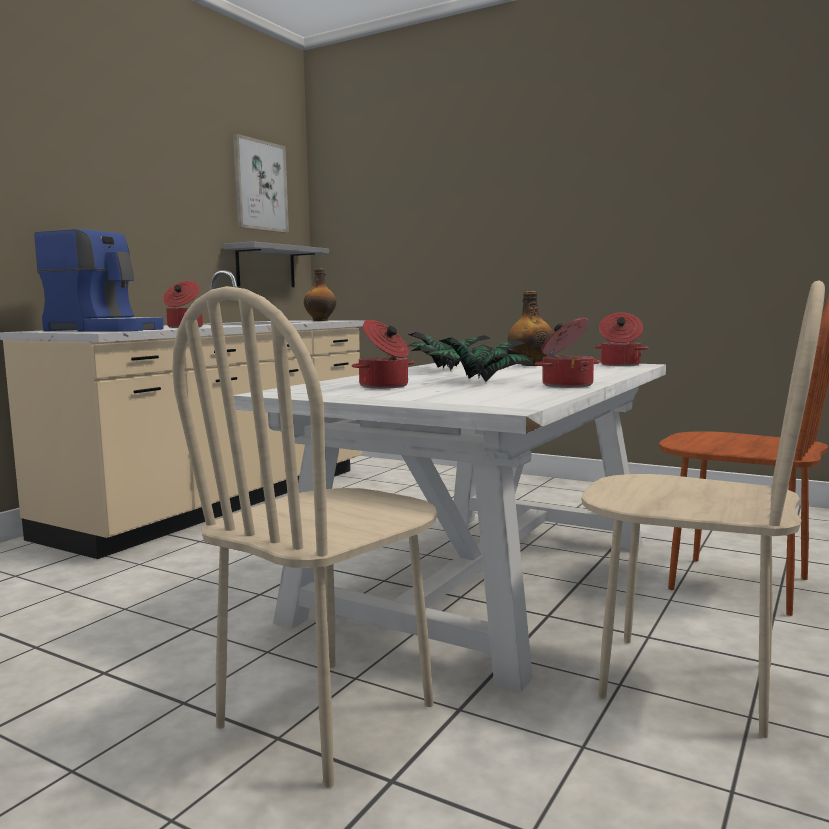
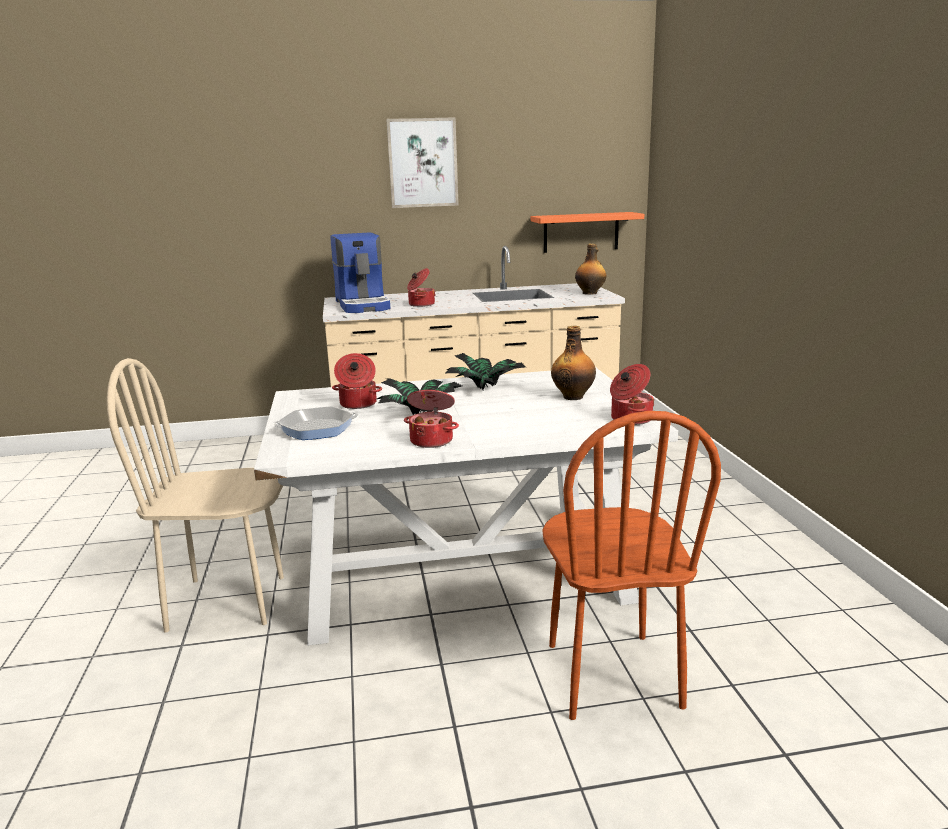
camera: 50 degrees right, 10 degrees up
(260, 186) = (579, 156): picture -> picture (423, 163)
(265, 267) = (581, 232): grey shelf -> orange shelf
(436, 397) = (317, 429): none -> frying pan
(687, 682) = (382, 701): beige chair -> none

